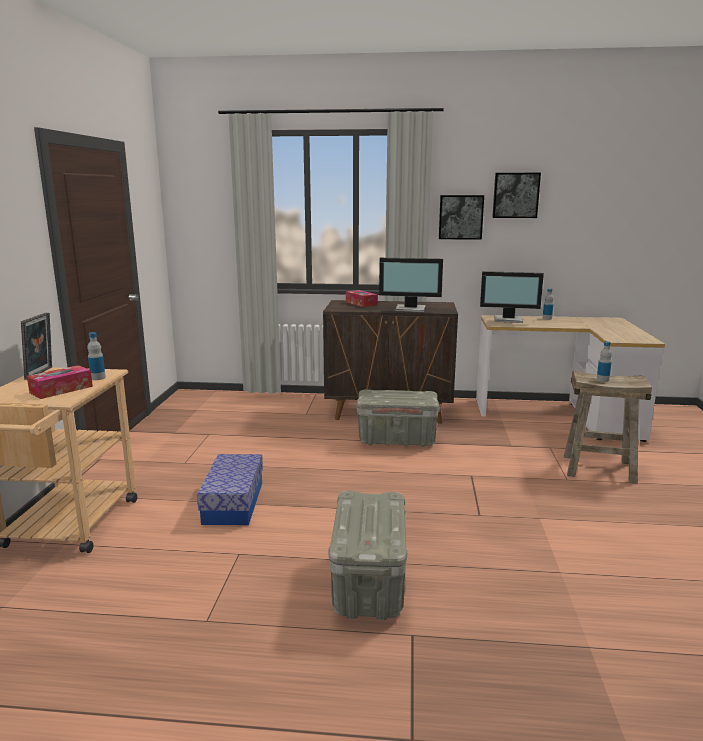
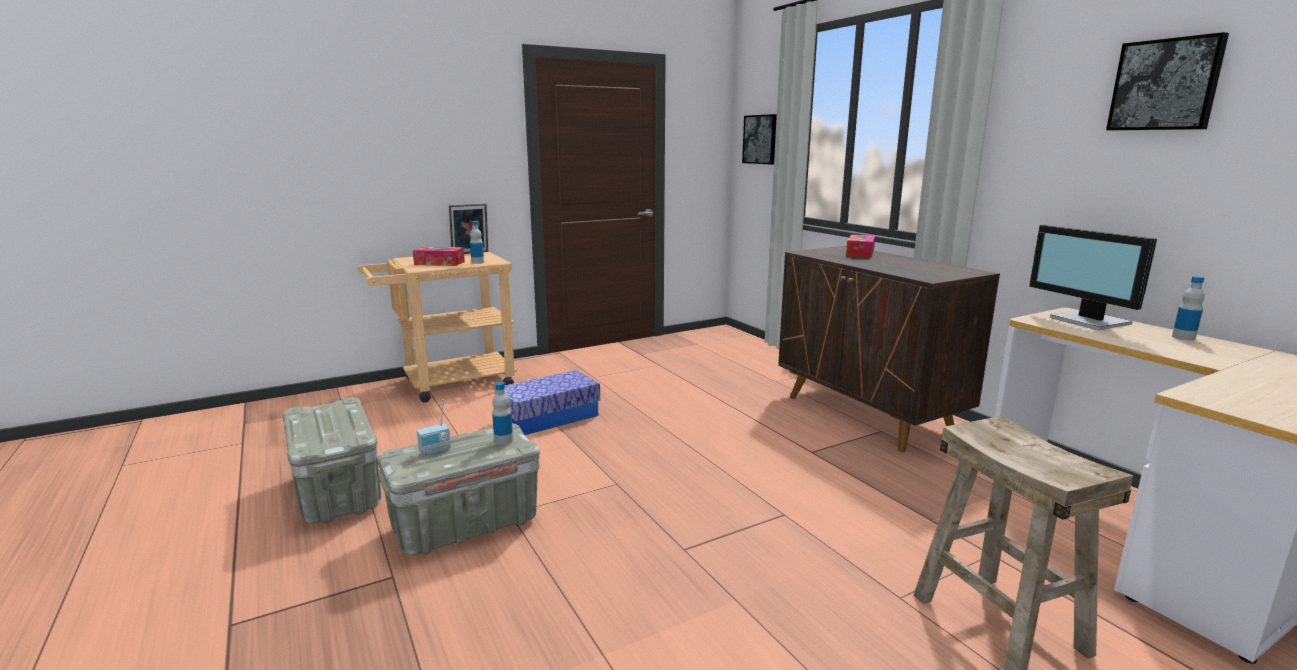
camera: 55 degrees right, 0 degrees up
(363, 529) = (435, 451): none -> radio
(397, 440) = (801, 442): grey storage box -> grey storage box (338, 493)
(411, 309) = (891, 268): monitor -> none
(460, 217) = (1053, 130): picture -> picture (761, 139)
(602, 380) = (1014, 446): bottle -> bottle (503, 440)

